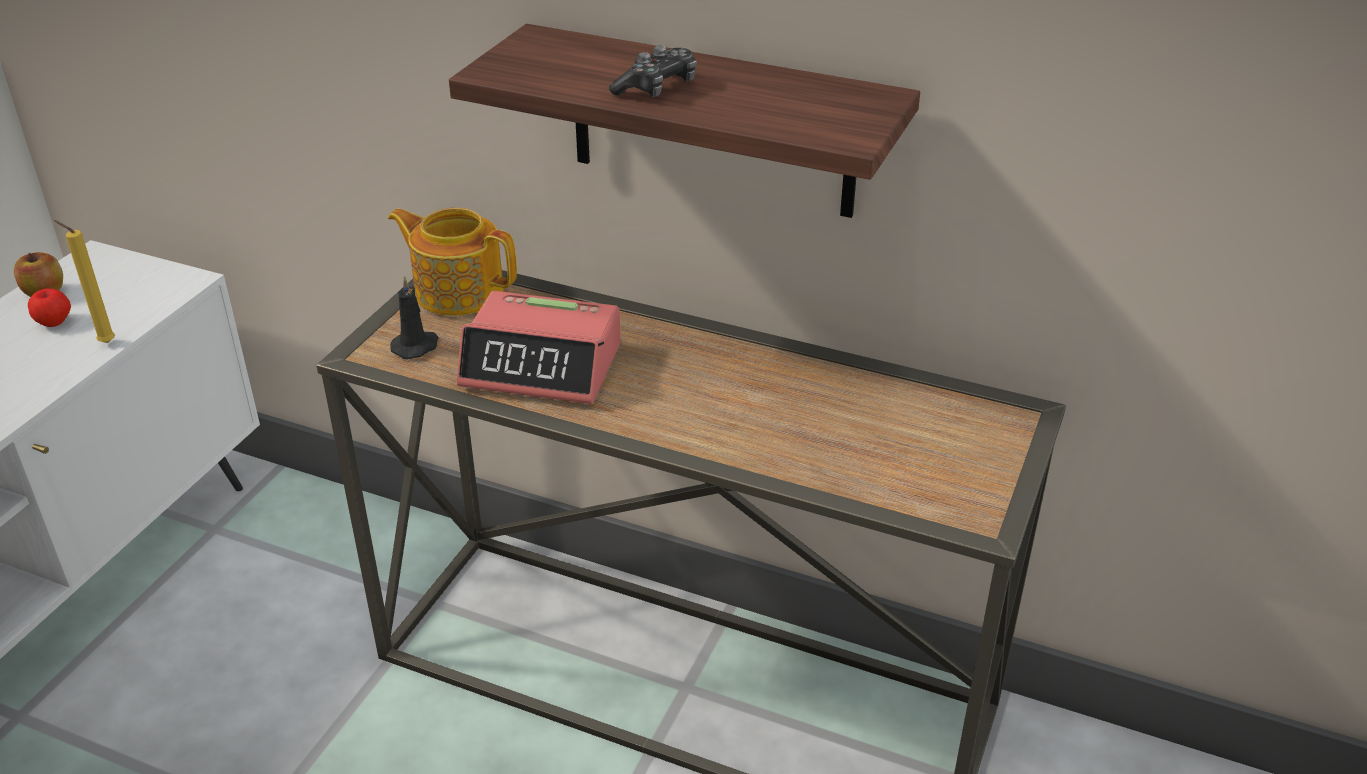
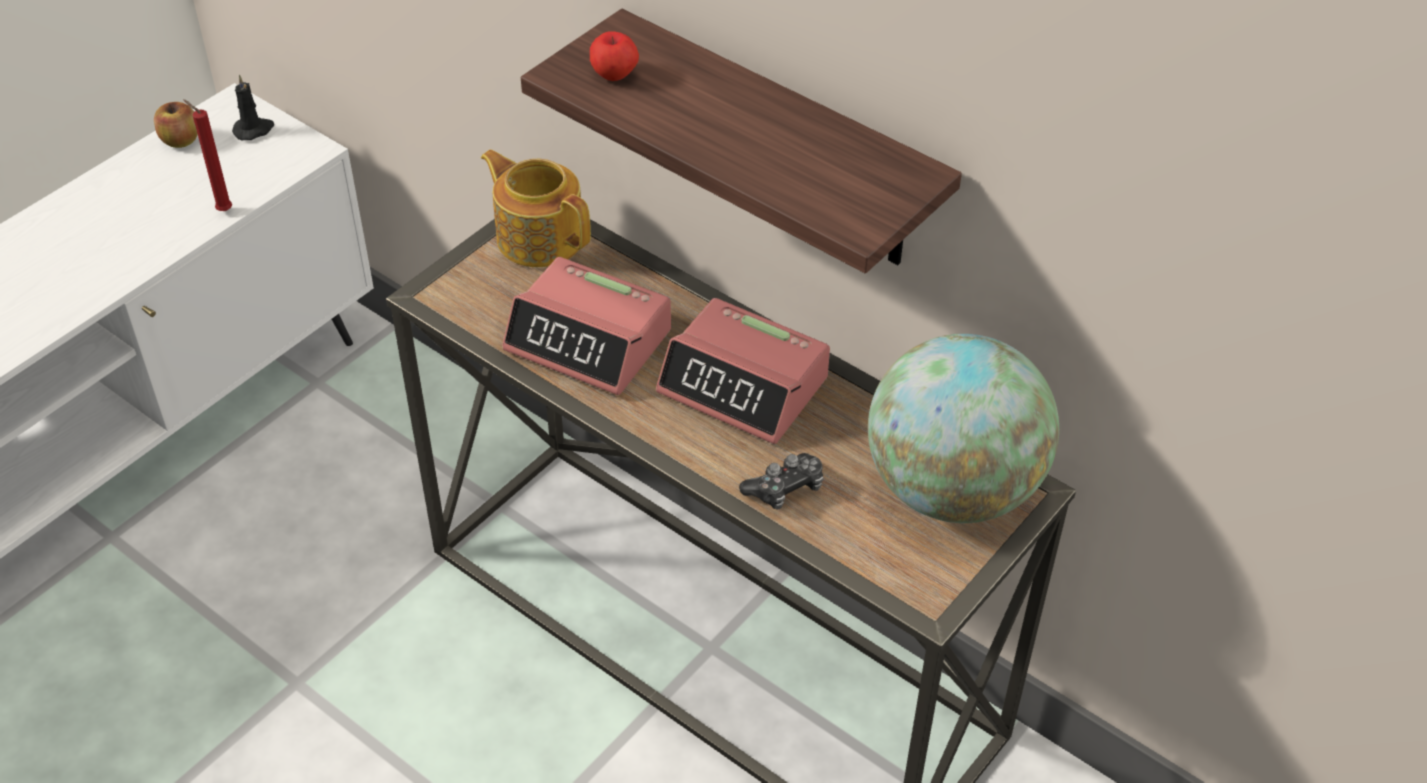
camera: 15 degrees right, 10 degrees up
(54, 322) = (183, 178): apple -> apple (614, 75)
(104, 342) = (222, 210): yellow candle -> red candle
(416, 346) = (481, 295): black candle -> black candle (254, 130)
(657, 88) = (707, 124): game controller -> game controller (785, 488)
(712, 376) = (744, 385): none -> alarm clock
(953, 424) = (952, 489): none -> globe

